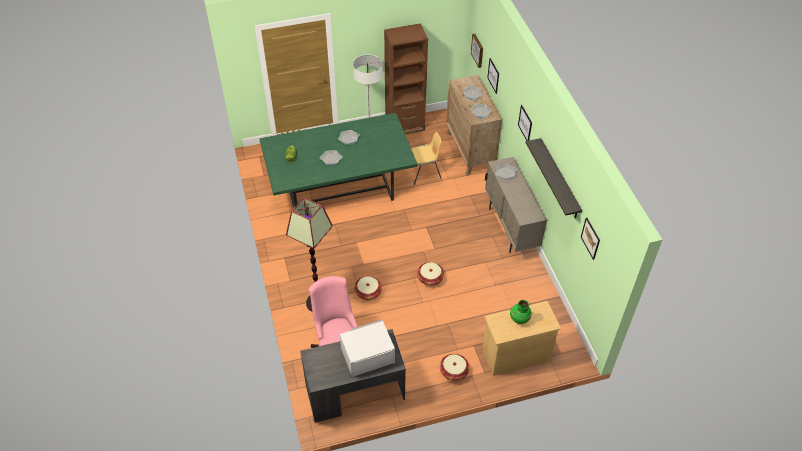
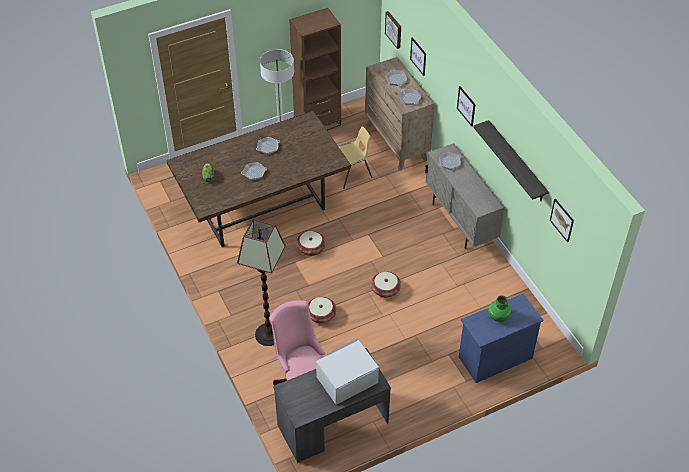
camera: 10 degrees left, 0 degrees up
(340, 189) = (262, 206): green dining table -> brown dining table
(454, 371) = (433, 385): basket -> basket (311, 248)
(515, 355) = (495, 357): beige dresser -> blue dresser

